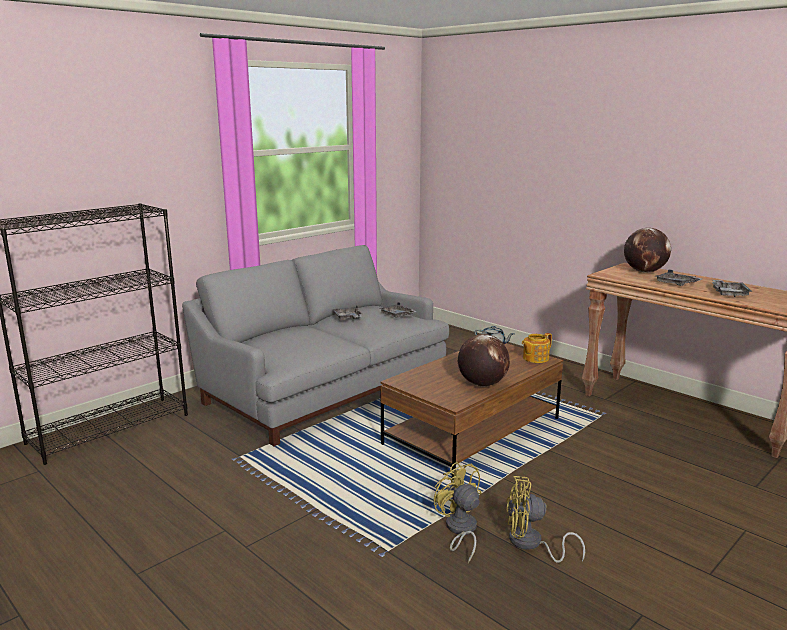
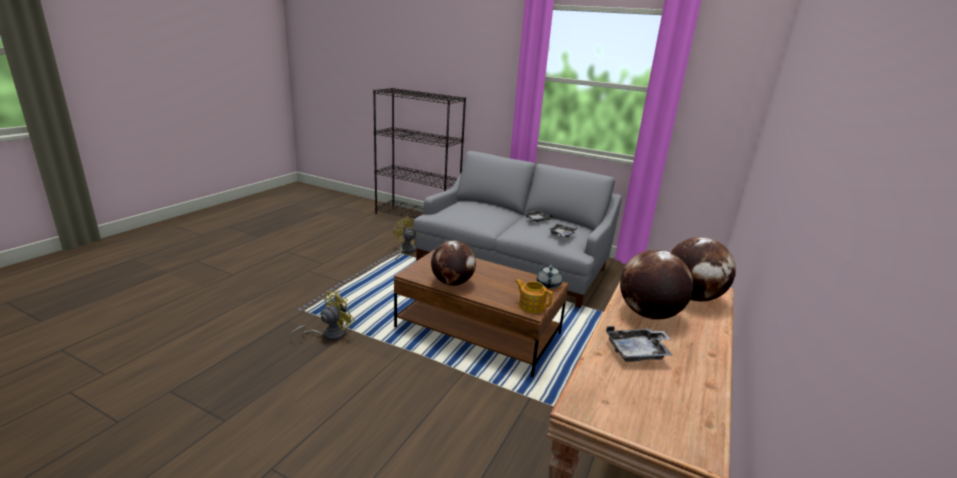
camera: 70 degrees right, 5 degrees up
(531, 544) = (313, 366): yellow fan -> yellow fan (405, 251)
(676, 284) = (648, 314): grey tray -> globe

